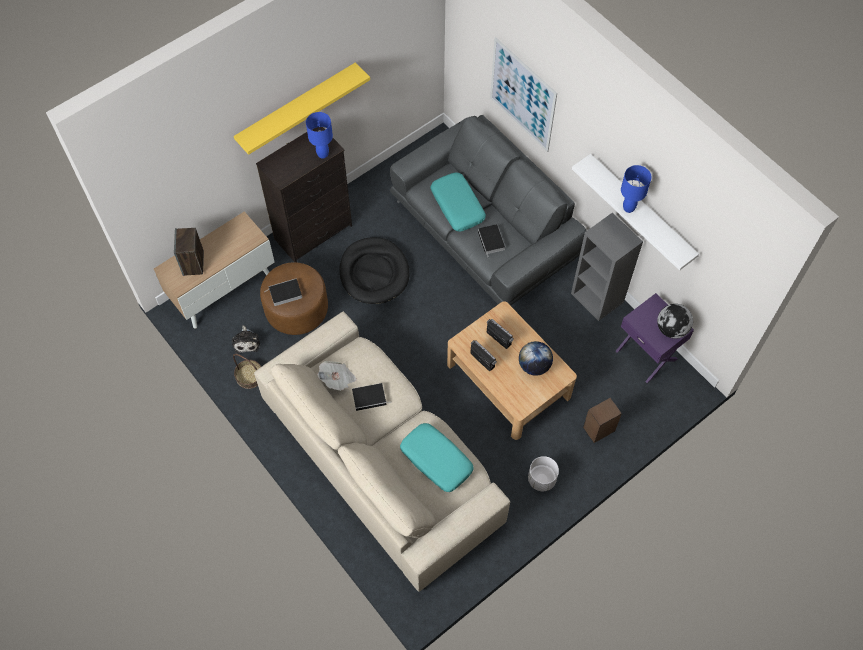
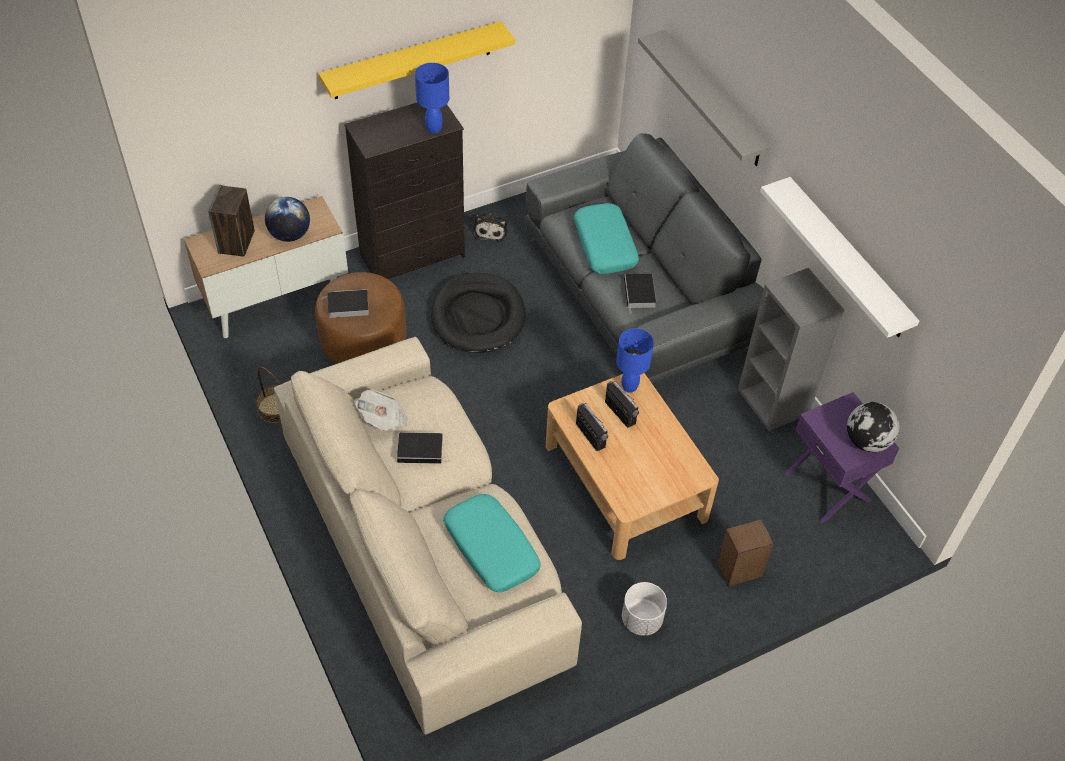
camera: 10 degrees right, 10 degrees down
(246, 342) = (286, 366): plush toy -> plush toy (491, 230)
(522, 95) = (713, 99): picture -> grey shelf
(534, 365) = (661, 456): globe -> globe (290, 235)
(629, 208) = (830, 248): blue table lamp -> blue table lamp (630, 386)

